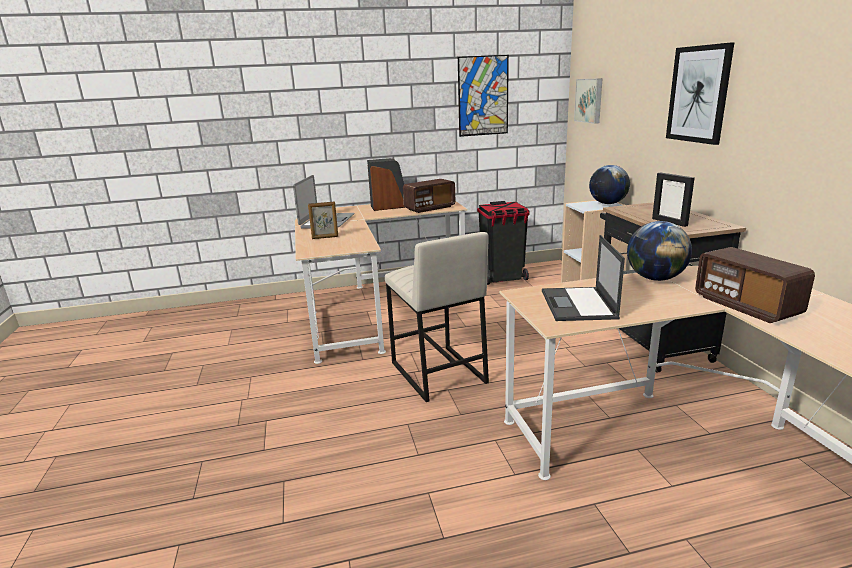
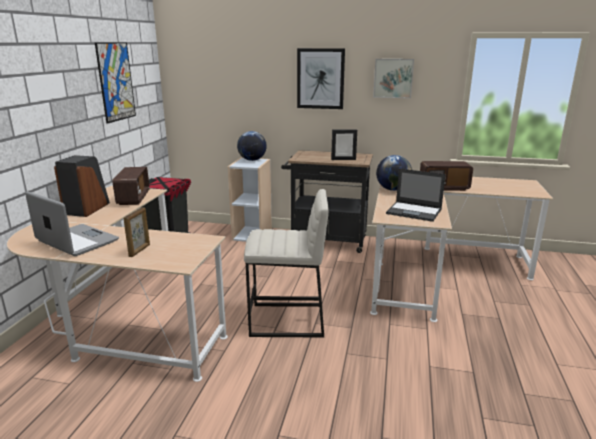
camera: 65 degrees left, 0 degrees up
(589, 100) = (196, 83): picture -> picture (393, 78)

